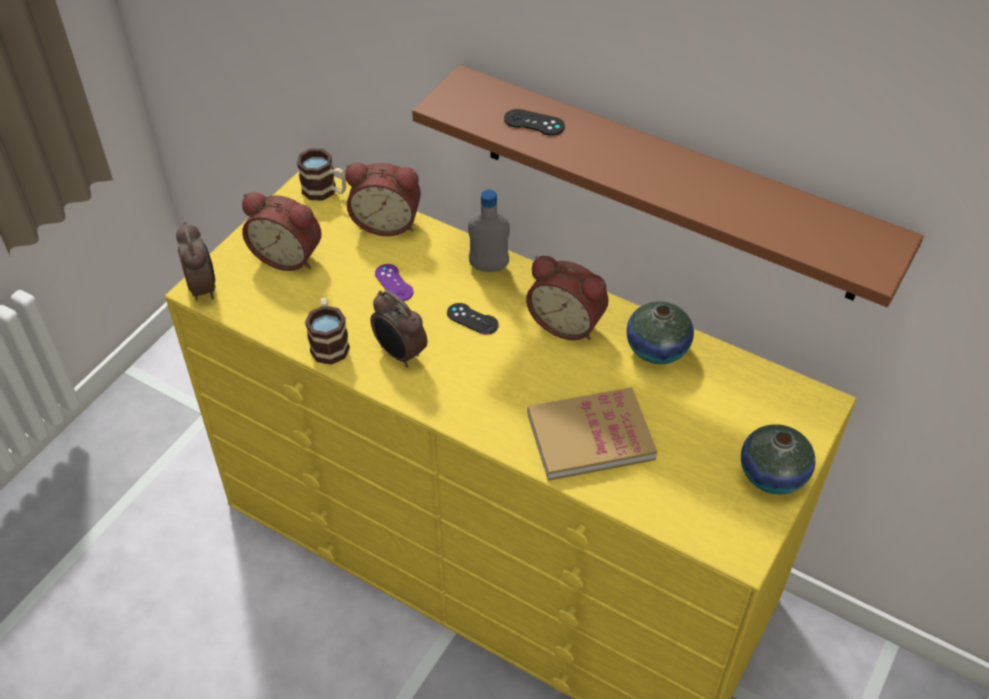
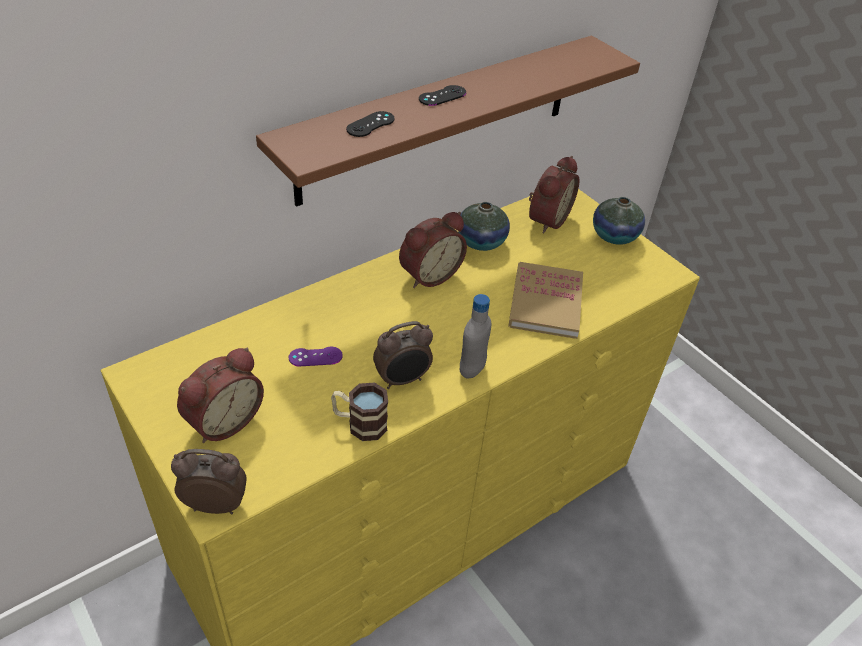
camera: 70 degrees left, 5 degrees down
(325, 191) = (155, 366): mug -> none
(387, 222) = (235, 337): alarm clock -> alarm clock (546, 219)
(472, 319) = (391, 323): black game controller -> black game controller (442, 96)
(489, 267) = (339, 294): grey bottle -> grey bottle (472, 369)

